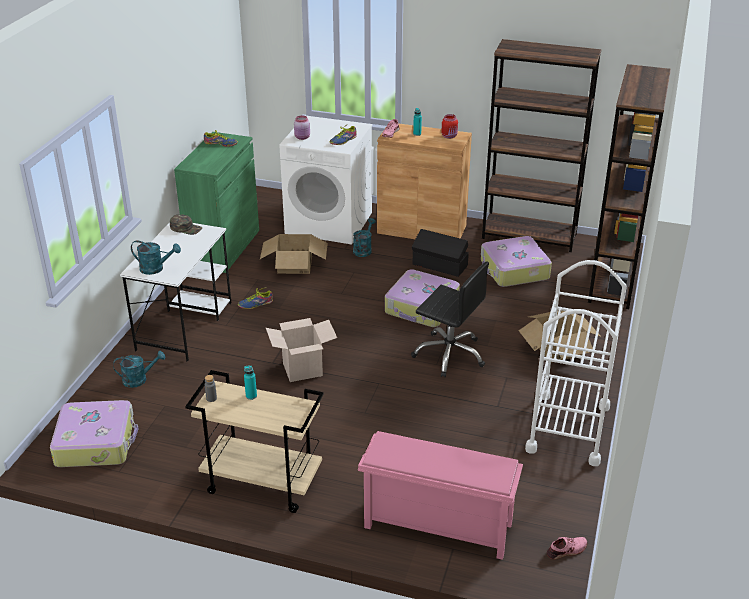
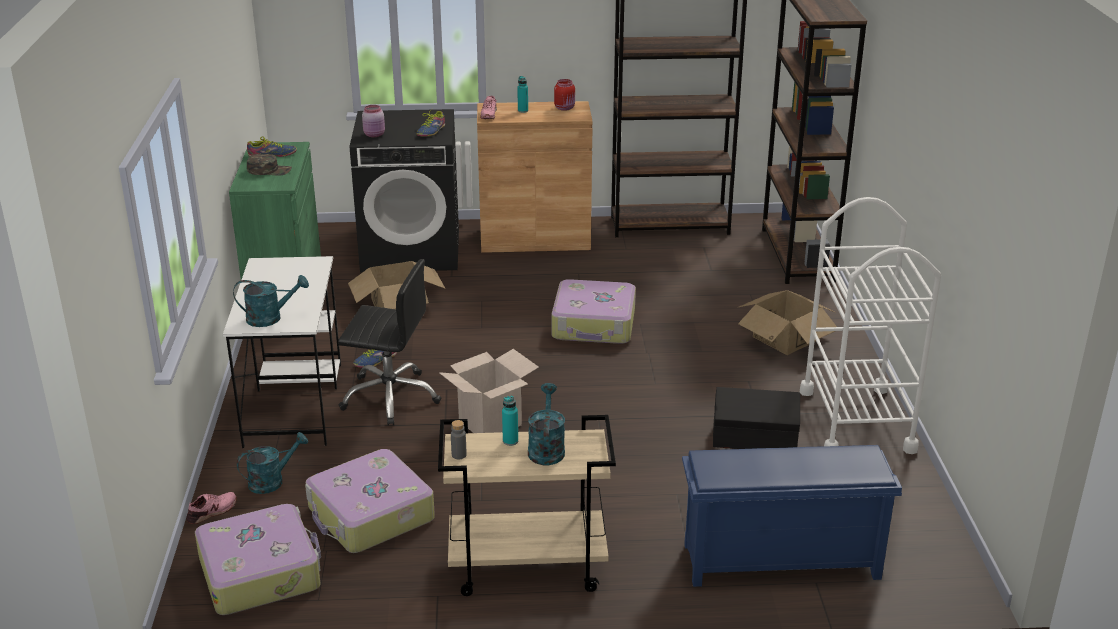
camera: 20 degrees left, 5 degrees down
(186, 228) = (277, 265): green cap -> green cap (269, 170)
(329, 223) = (412, 250): white washing machine -> black washing machine
(363, 249) = (476, 273): turquoise watering can -> turquoise watering can (546, 448)
(436, 526) = (779, 563): pink shoe rack -> blue shoe rack
(440, 265) = (585, 274): black storage box -> black storage box (755, 440)
(449, 354) = (663, 369): black office chair -> black office chair (390, 397)
(514, 270) = (677, 265): suitcase -> suitcase (370, 515)
(566, 551) = (946, 551): pink shoe -> pink shoe (212, 512)

